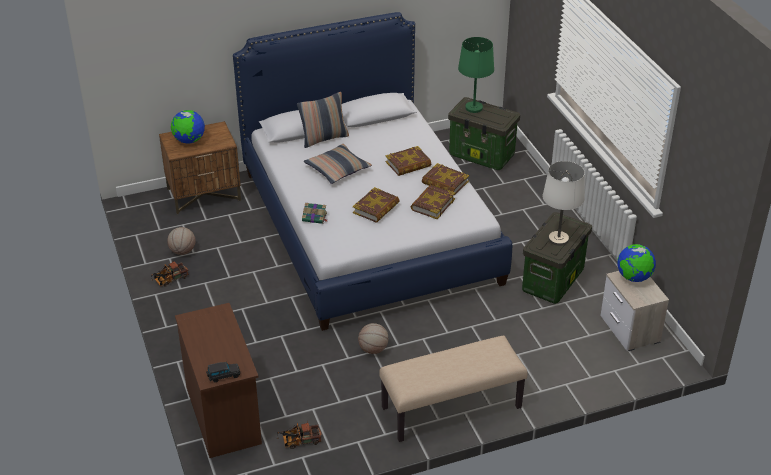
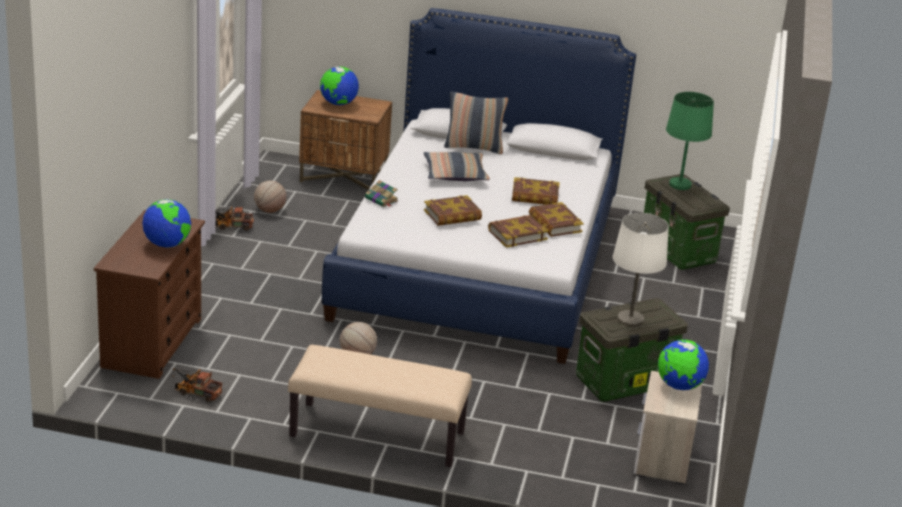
camera: 30 degrees right, 10 degrees down
(223, 376) = (127, 267): black toy car -> none
(228, 339) = (167, 244): none -> globe

